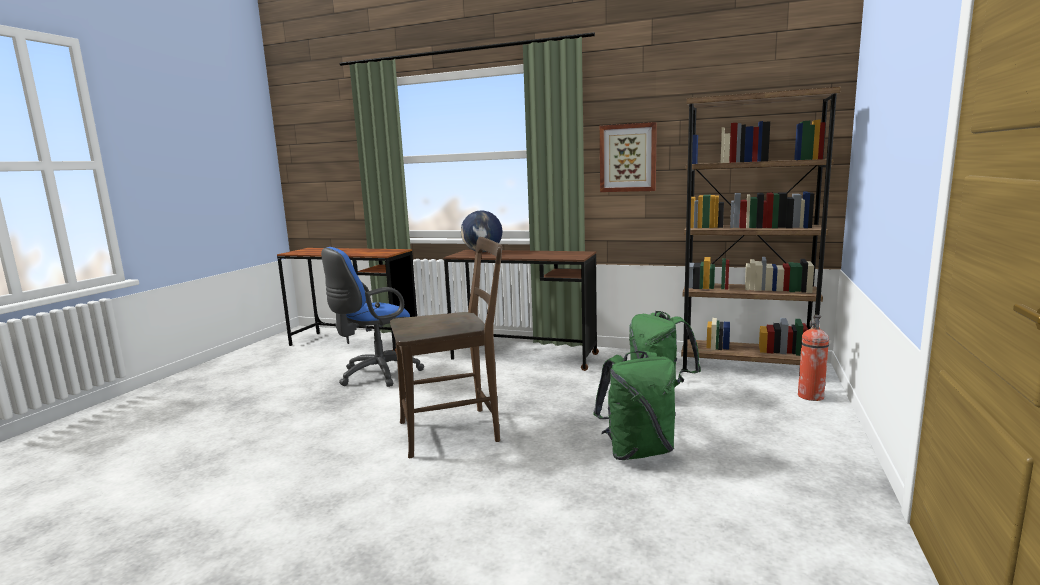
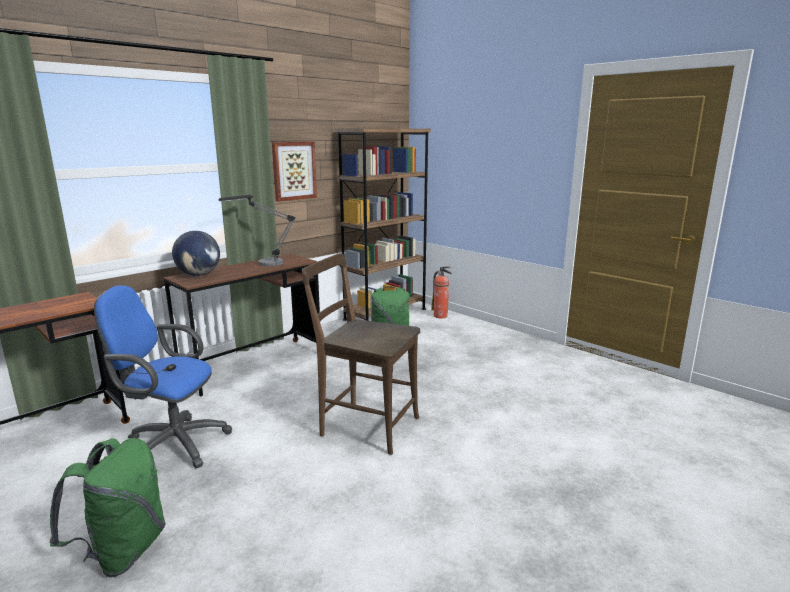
camera: 65 degrees left, 5 degrees up
(375, 375) = (172, 444): blue office chair -> blue office chair turned 120 degrees clockwise
(455, 431) = (365, 425): brown chair -> brown chair turned 75 degrees counterclockwise
(541, 254) = (263, 264): none -> table lamp
(637, 451) = (459, 373): green backpack -> green backpack (123, 551)

